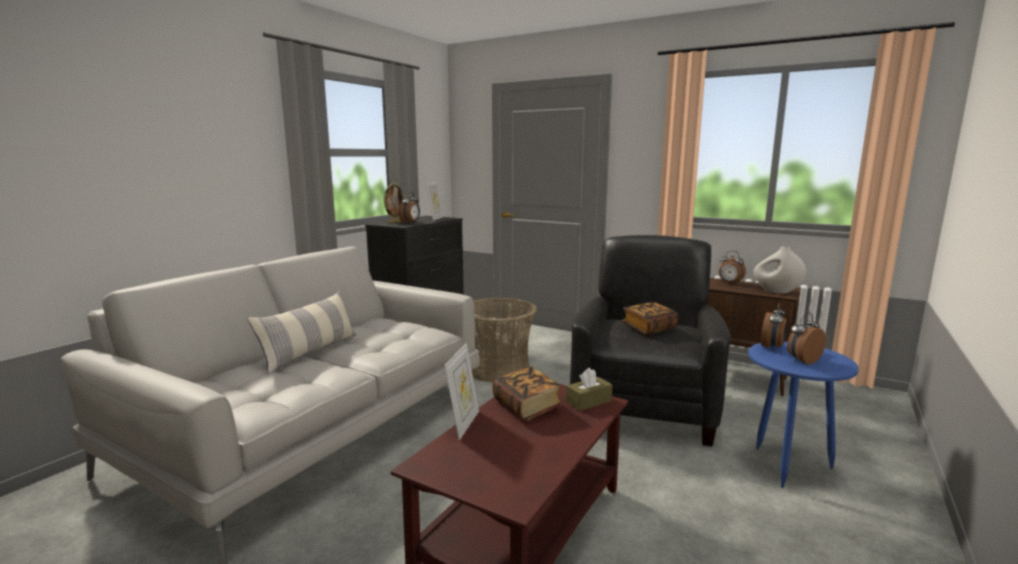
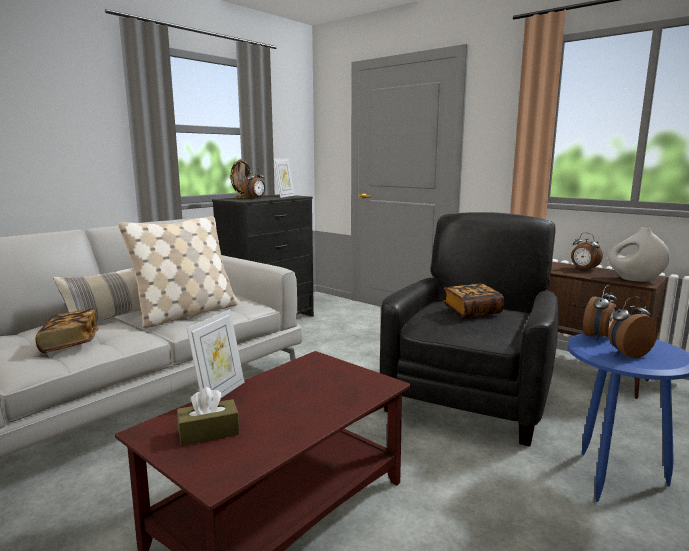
camera: 10 degrees right, 0 degrees up
(376, 346) = (186, 314): none -> beige pillow
(498, 369) = (332, 349): basket -> none
(527, 407) = (296, 382): book -> book (70, 343)
(588, 401) = (365, 382): brown tissue box -> brown tissue box (209, 432)

